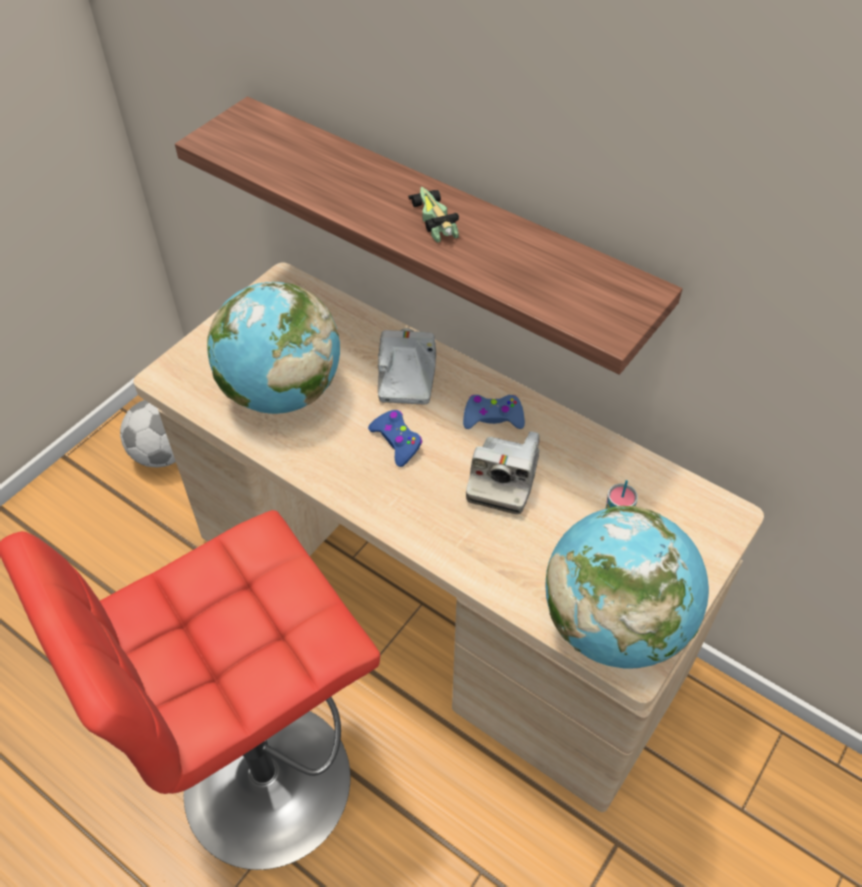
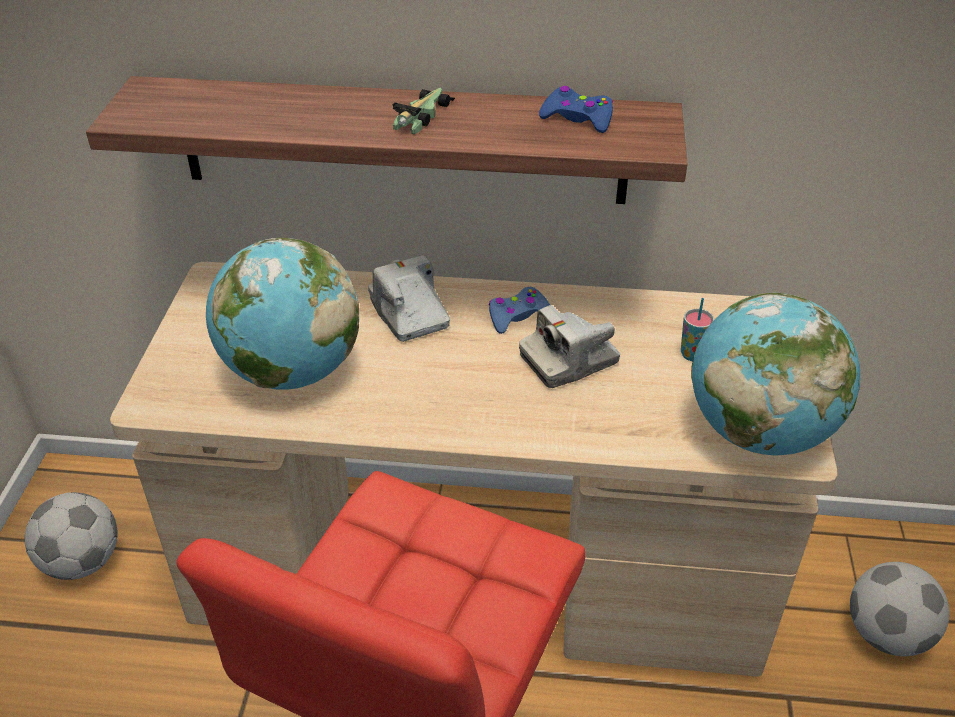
camera: 30 degrees left, 10 degrees down
(397, 441) = (444, 368): blue game controller -> blue game controller (577, 118)
(435, 219) = (421, 115): toy car -> toy car turned 75 degrees clockwise
(503, 479) = (569, 360): camera -> camera turned 75 degrees clockwise
(749, 839) = (886, 634): none -> football

